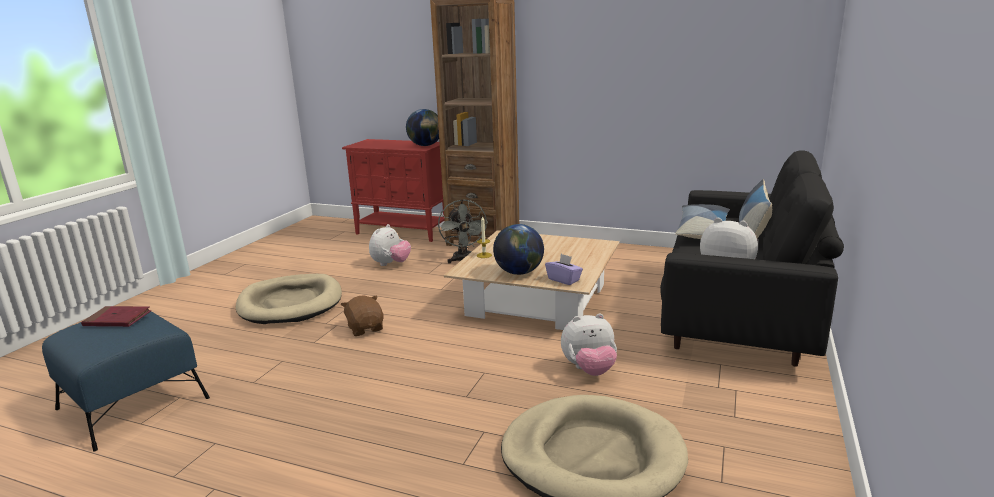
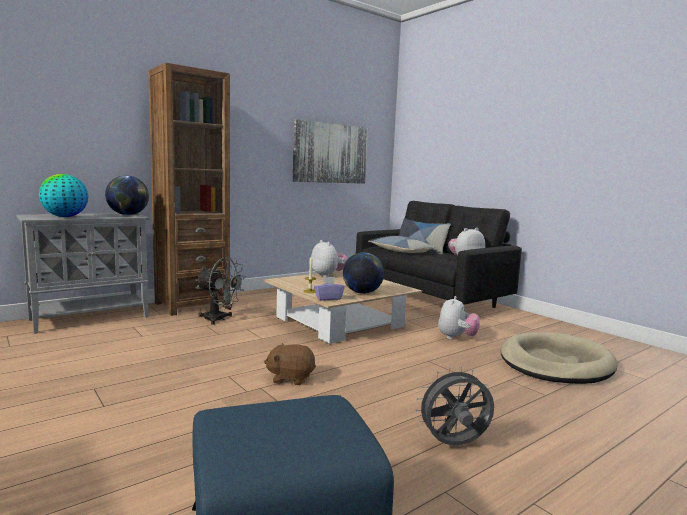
camera: 60 degrees left, 10 degrees down
(117, 319) = (258, 418): red book -> none
(291, 303) = (157, 397): beige dog bed -> none
(293, 430) = (454, 445): none -> grey fan
(376, 145) = (65, 217): none -> globe
(391, 264) = (162, 339): plush toy -> plush toy (328, 275)
(403, 231) = (91, 318): red cabinet -> grey cabinet
(564, 280) = (393, 289): purple tissue box -> purple tissue box (328, 298)
(692, 69) = (330, 153): none -> picture

